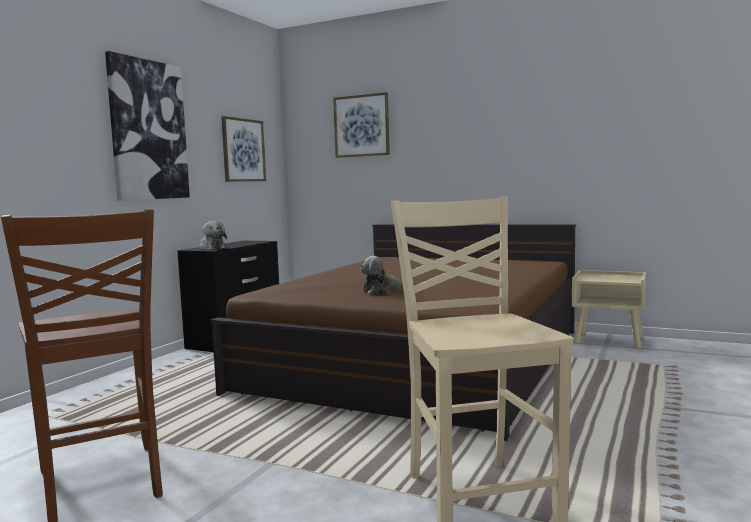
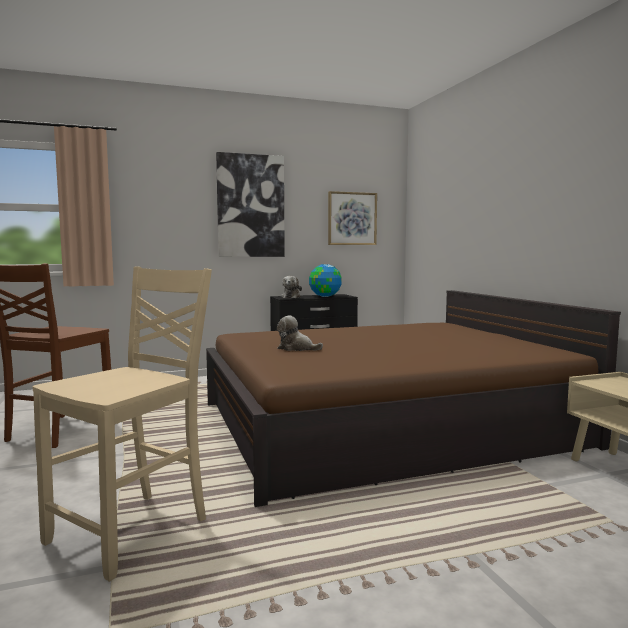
camera: 45 degrees right, 0 degrees up
(244, 244) = (325, 296): none -> globe
(361, 126) = (451, 193): picture -> none

